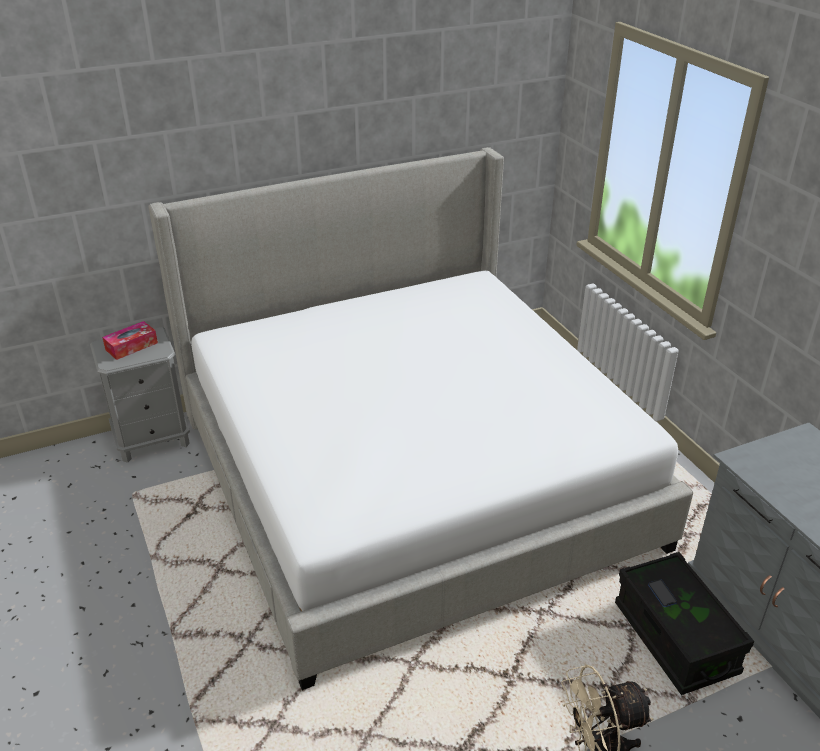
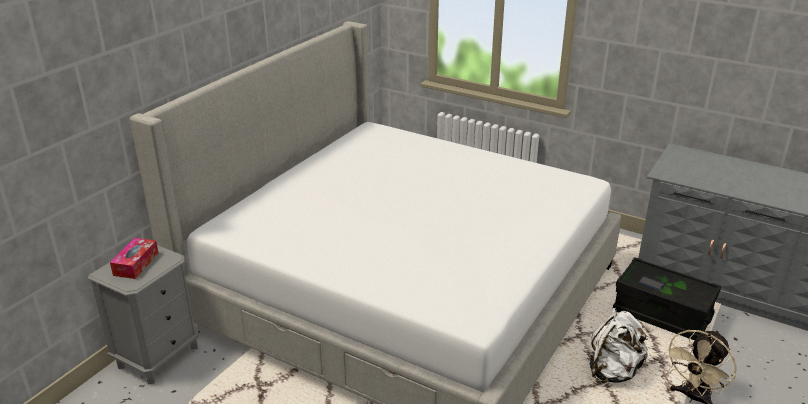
camera: 35 degrees left, 5 degrees down
(537, 672) = (613, 371): none -> white backpack

